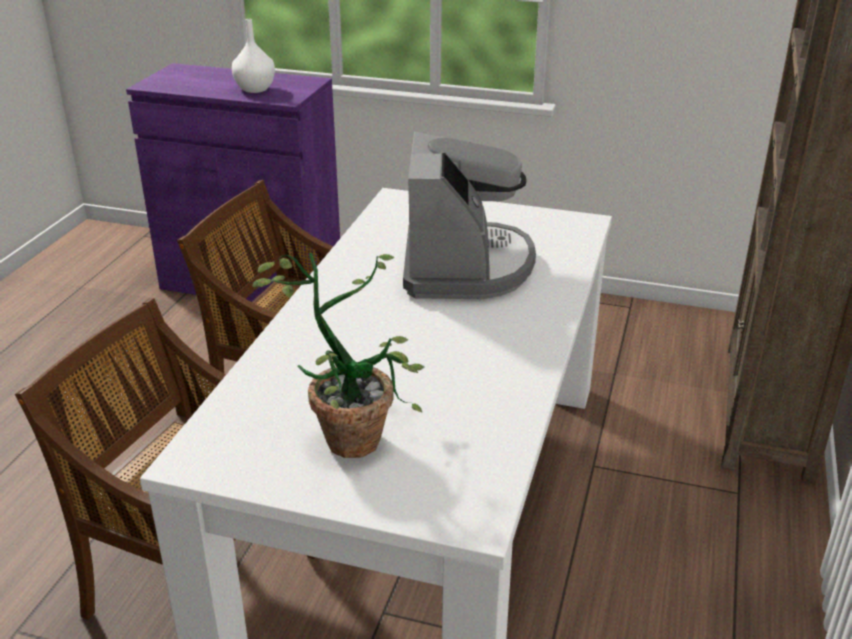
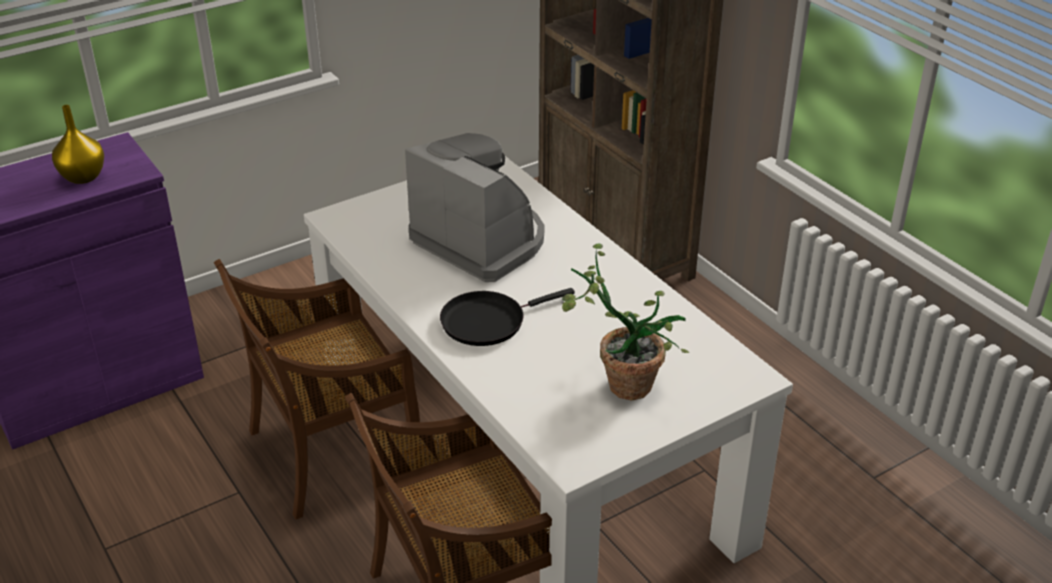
camera: 50 degrees left, 5 degrees up
(254, 89) = (82, 177): white vase -> yellow vase
(353, 321) = (488, 321): none -> black frying pan

